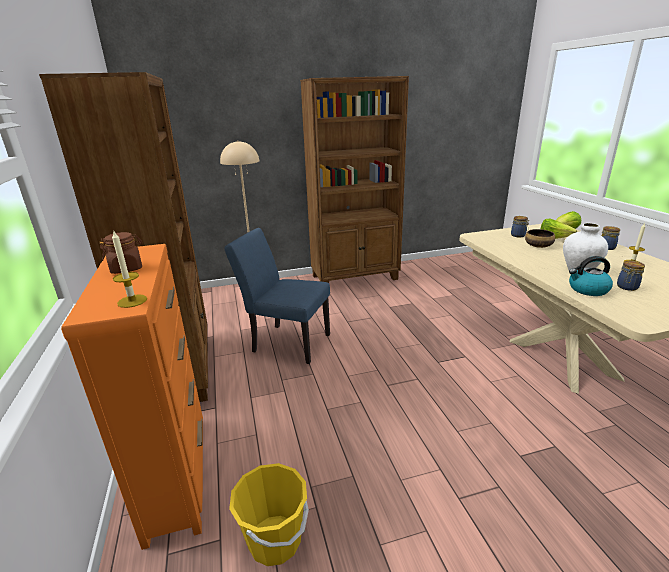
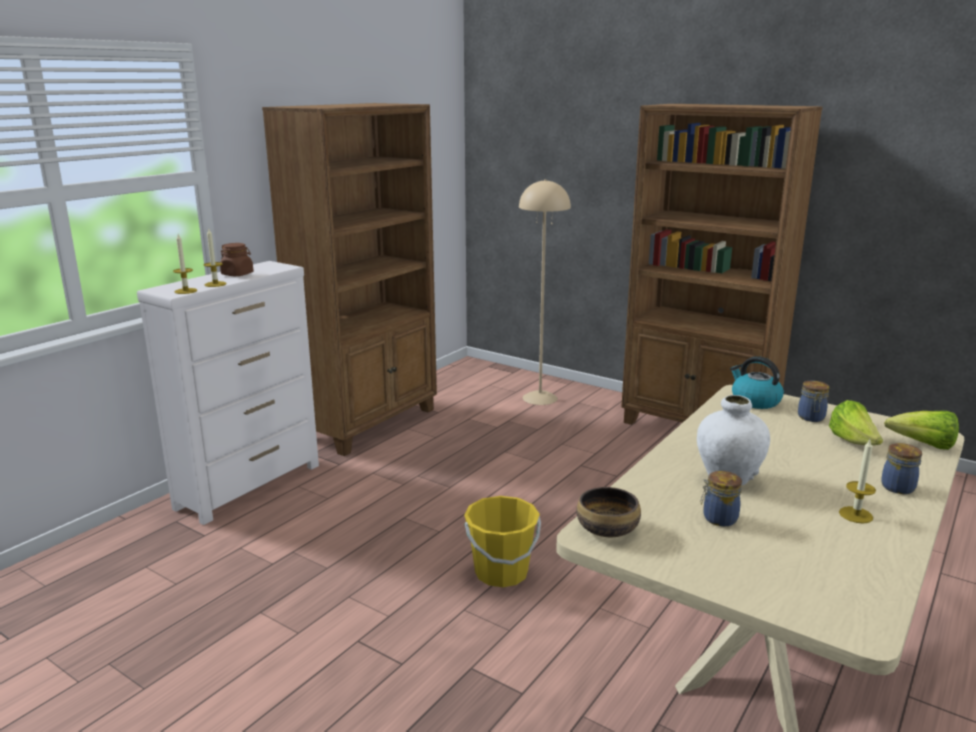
camera: 50 degrees right, 5 degrees down
(139, 283) = (215, 284): none -> candle
(177, 472) = (250, 486): orange dresser -> white dresser
(275, 540) = (222, 559): yellow bucket -> yellow bucket (501, 573)
(286, 342) = (483, 449): blue chair -> none
(538, 245) = (791, 438): bowl -> bowl (608, 529)
(587, 290) = (657, 492): kettle -> kettle (754, 401)

